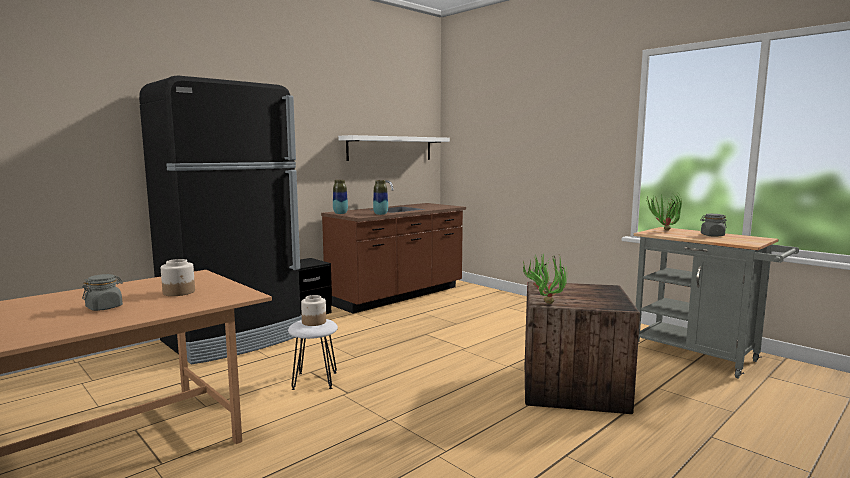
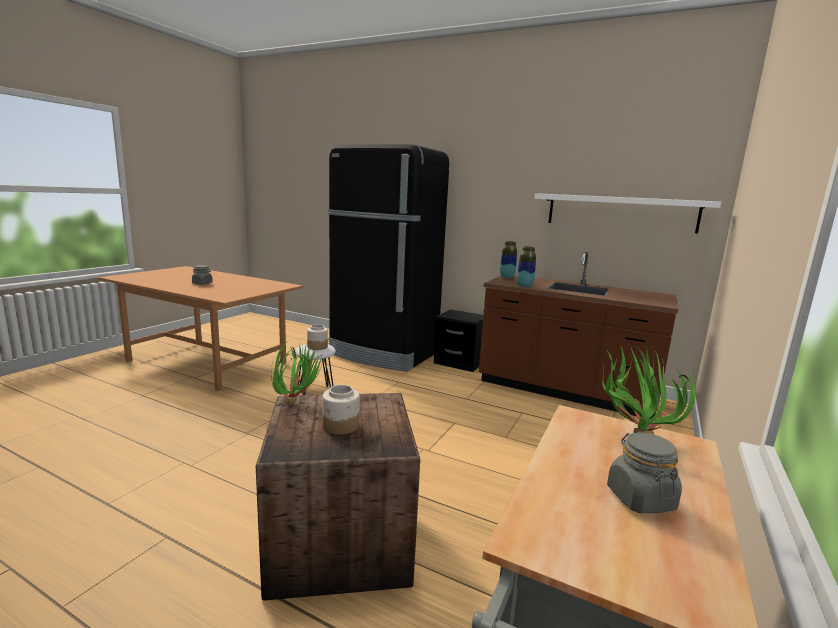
camera: 70 degrees right, 5 degrees up
(179, 292) = (236, 288): jar -> jar (340, 426)

